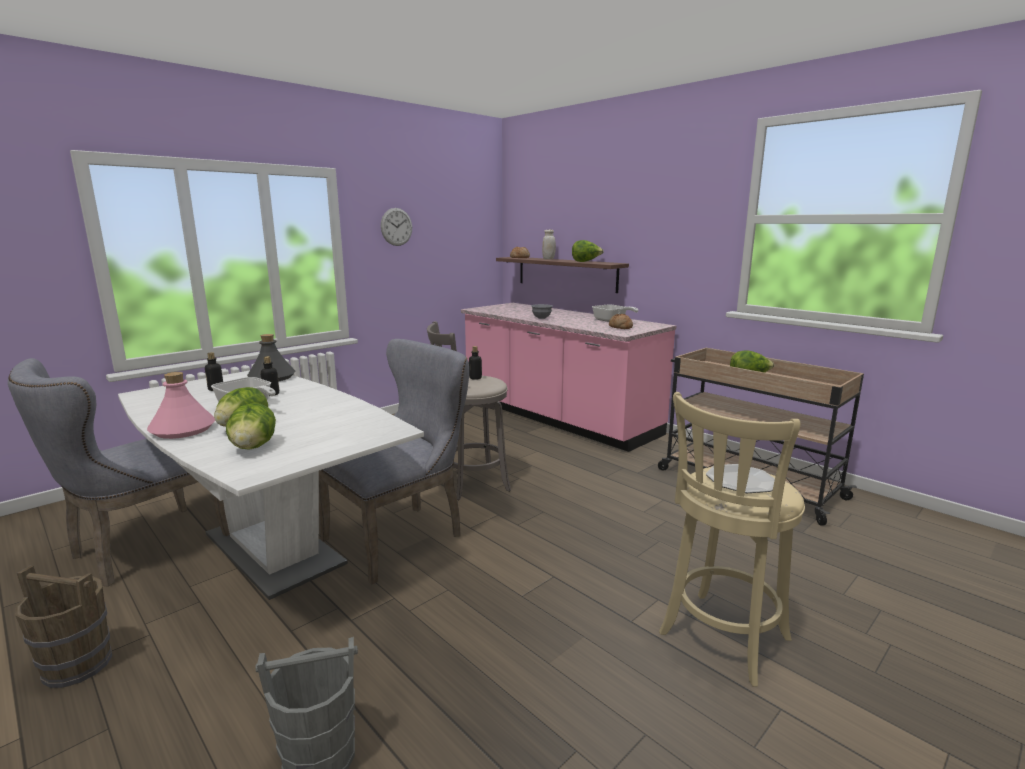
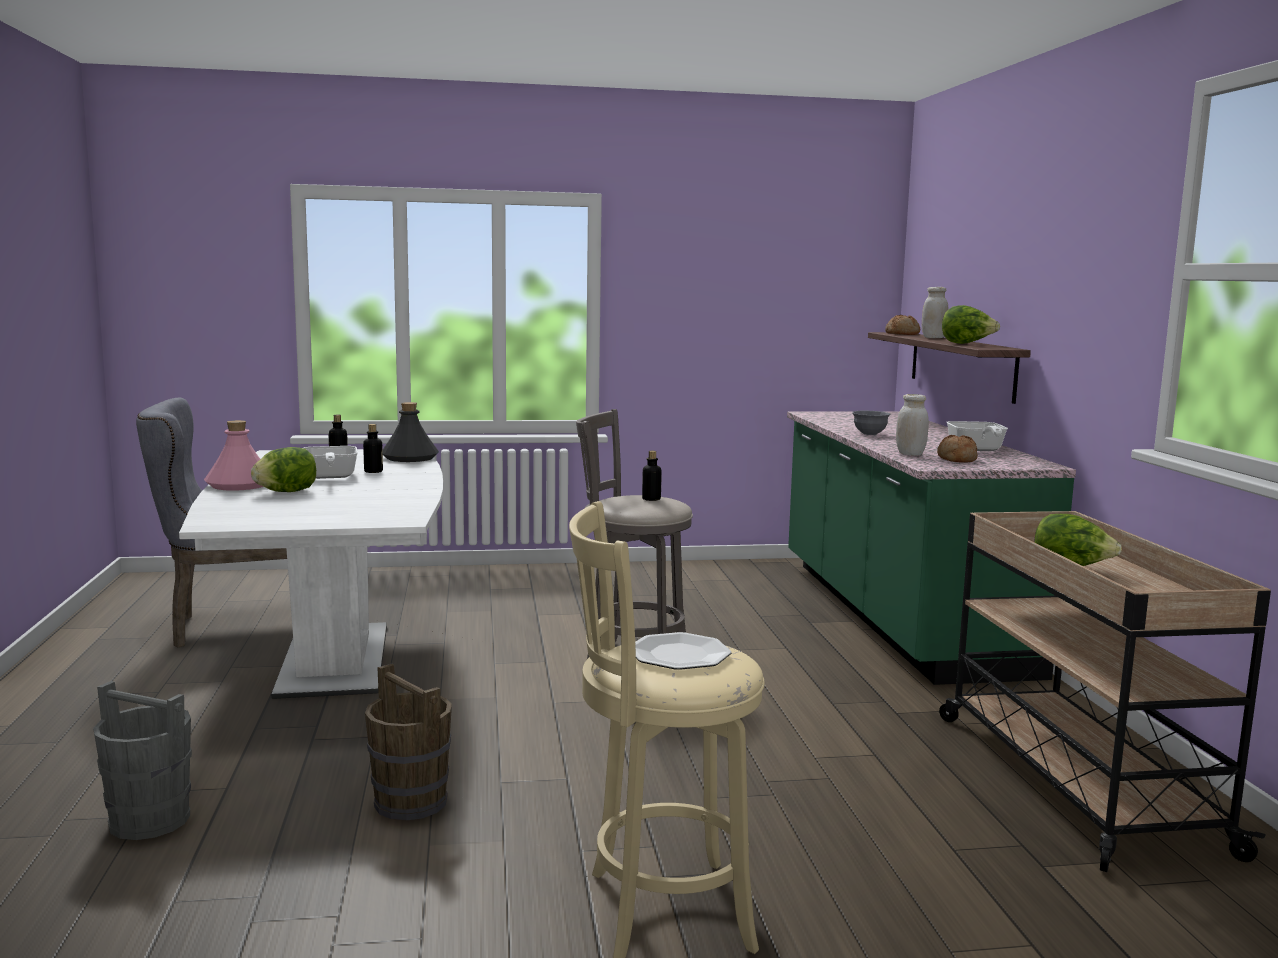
camera: 35 degrees right, 5 degrees down
(77, 665) = (91, 694): brown bucket -> brown bucket (410, 802)
(253, 447) = (258, 507): lettuce -> none
(396, 227) = (693, 276): wall clock -> none
(402, 535) = (468, 687): grey chair -> none
(557, 417) = (896, 614): pink counter -> green counter
(594, 327) = (910, 454): none -> white jar

